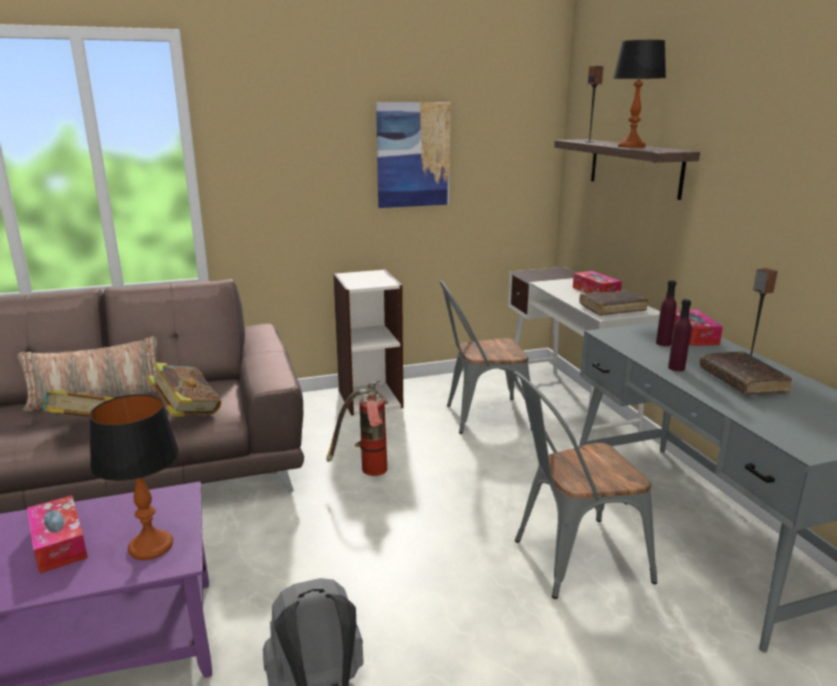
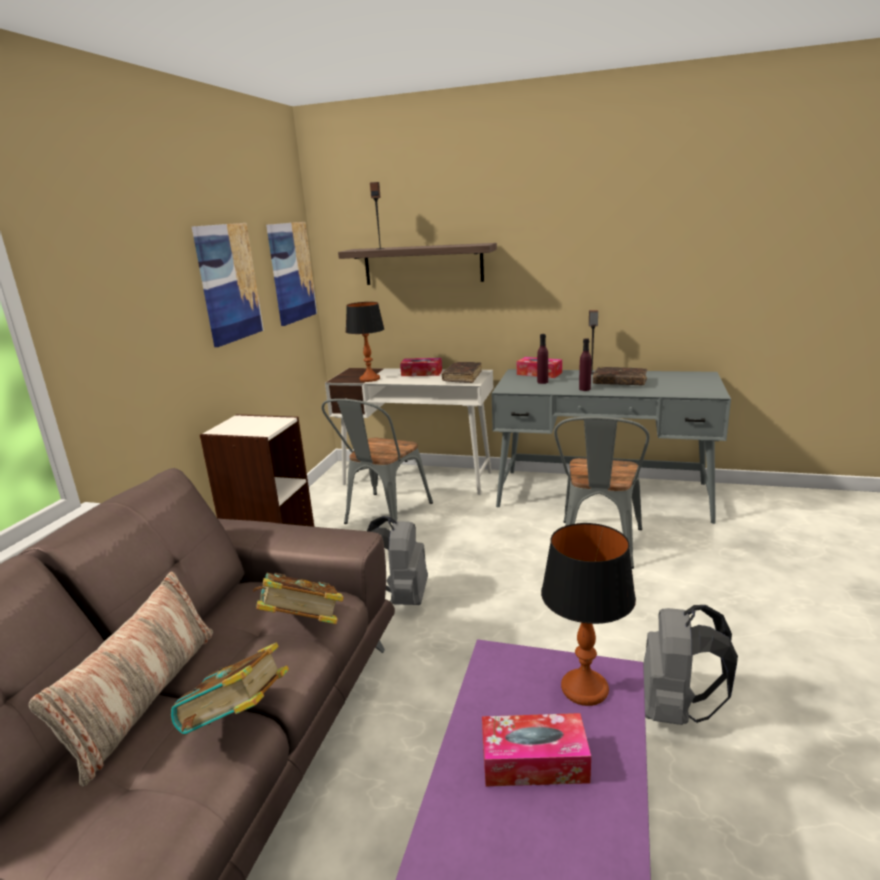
camera: 55 degrees left, 0 degrees up
(366, 473) = (401, 597): fire extinguisher -> grey backpack
(517, 155) = (291, 272): none -> picture
(631, 146) = (437, 246): table lamp -> table lamp (369, 379)

